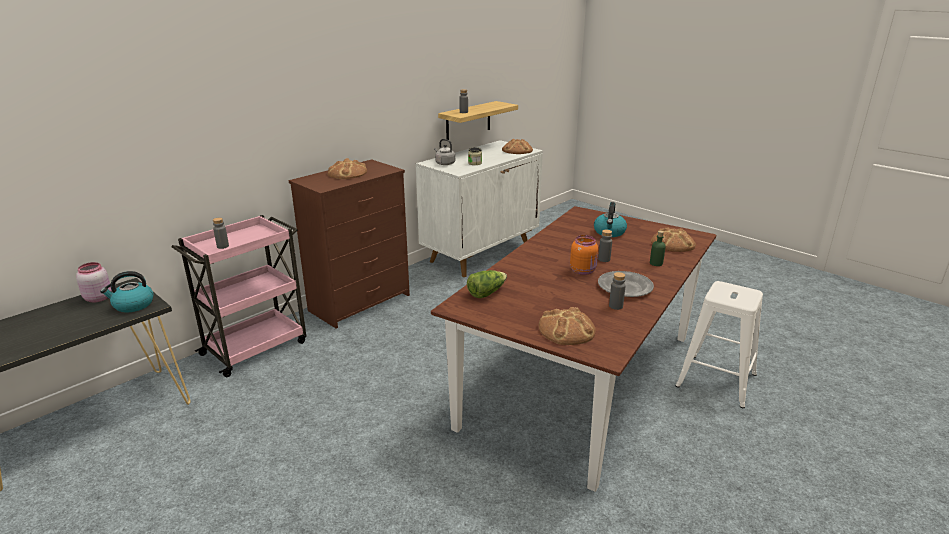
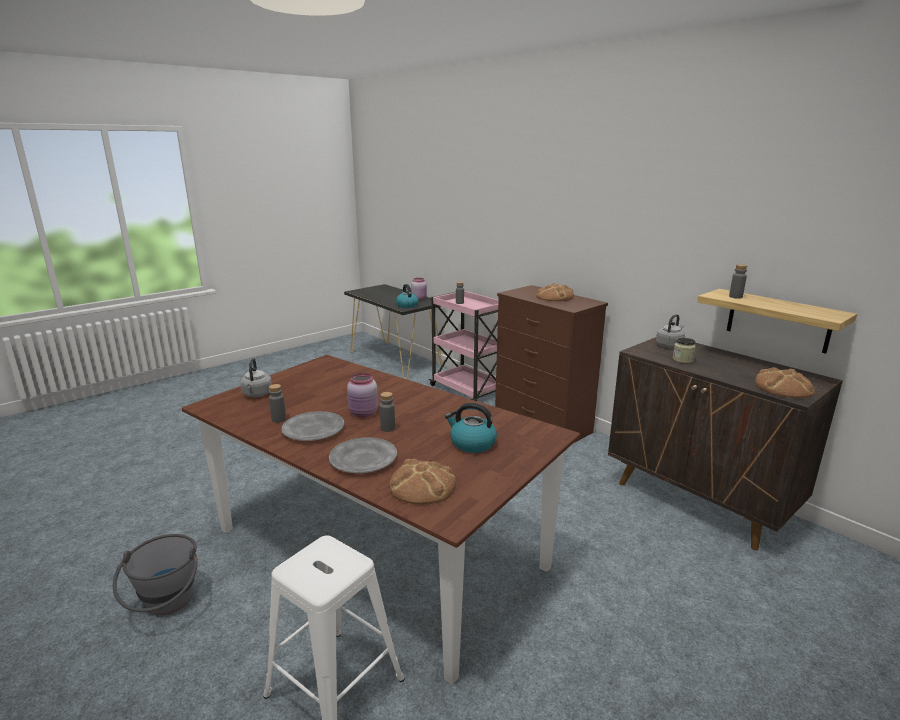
camera: 95 degrees right, 5 degrees down
(481, 254) = (700, 500): white cabinet -> brown cabinet
(486, 293) = (341, 371): lettuce -> none
(567, 330) = (257, 394): bread -> grey kettle
(583, 271) = (364, 413): orange jar -> pink jar
(656, 263) = (363, 459): green bottle -> grey plate
(710, 491) = (167, 606): none -> grey bucket

